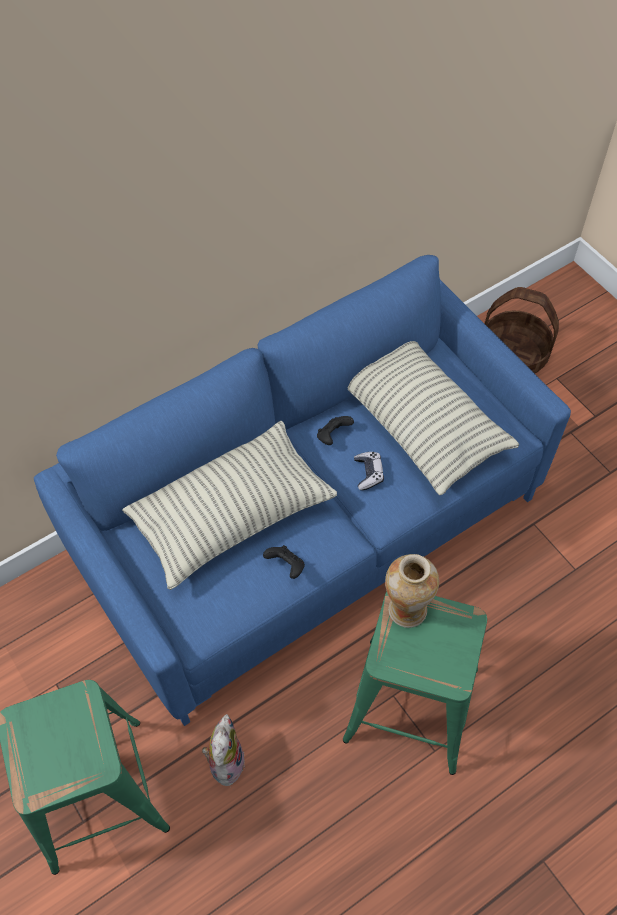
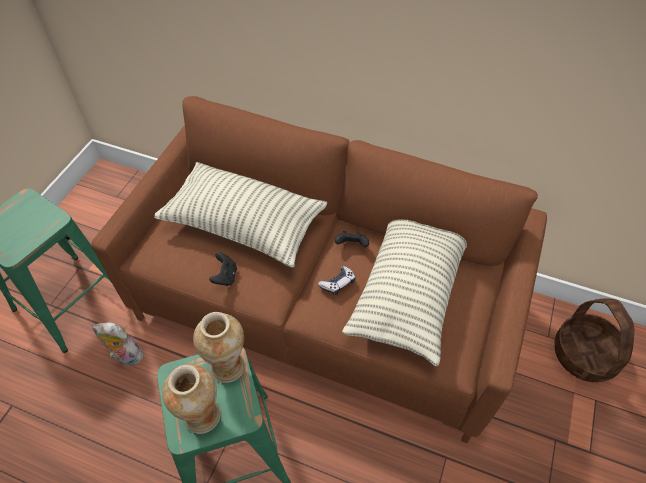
camera: 55 degrees right, 5 degrees down
(225, 761) = (125, 356): plush toy -> plush toy turned 135 degrees counterclockwise
(309, 527) = (323, 305): blue sofa -> brown sofa
(445, 656) = (202, 416): none -> vase

